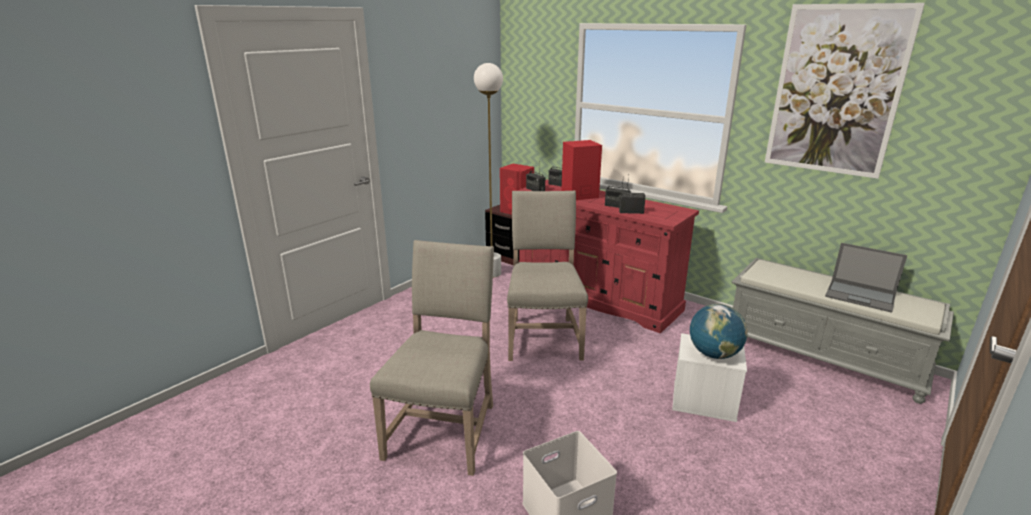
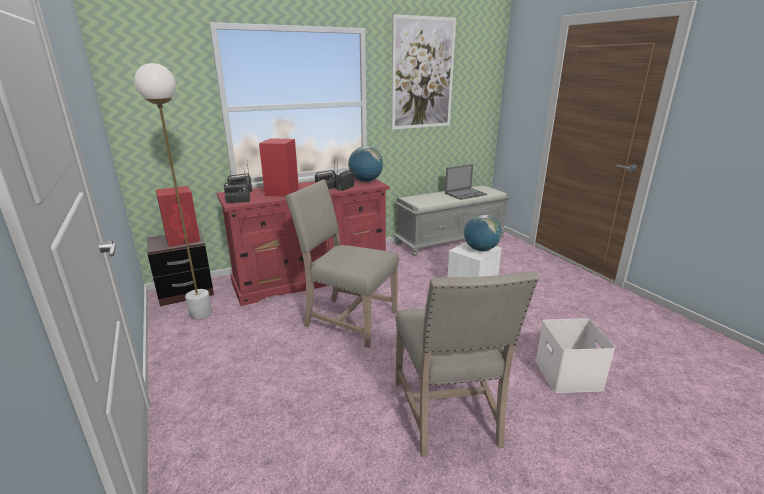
camera: 65 degrees left, 0 degrees up
(444, 429) = (449, 414): beige chair -> beige chair turned 135 degrees counterclockwise
(670, 214) = (366, 181): none -> globe

